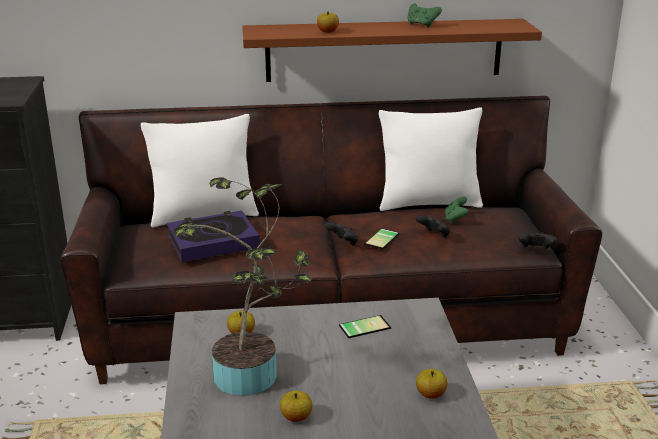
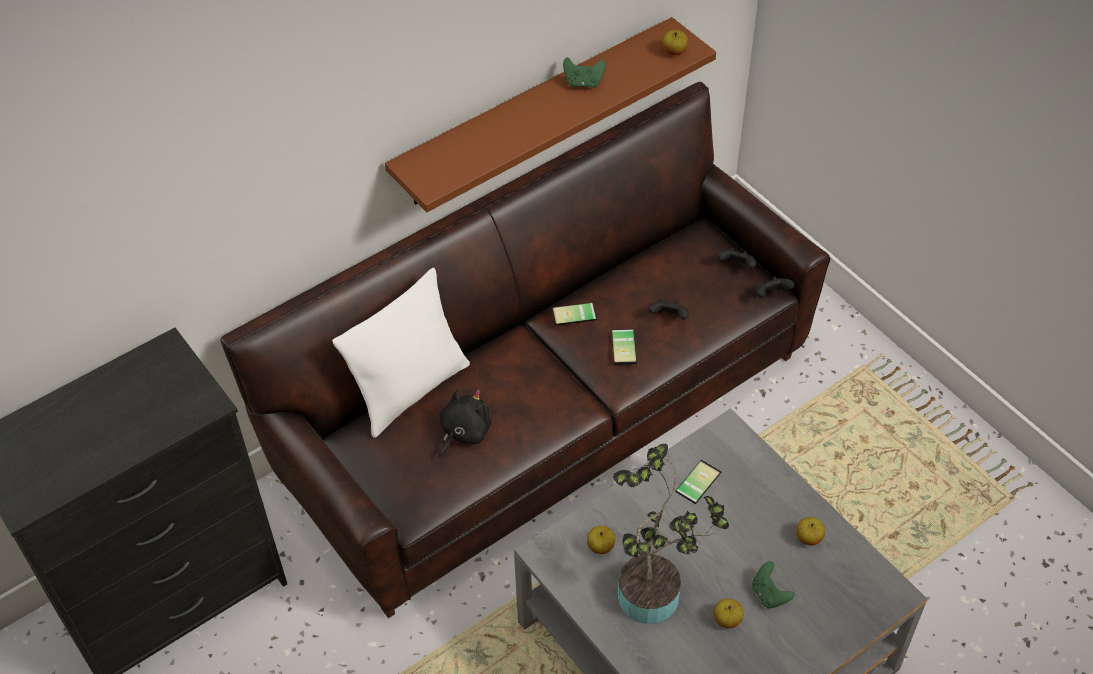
camera: 30 degrees left, 25 degrees up
(213, 242) = (463, 432): book -> black plush toy
(327, 32) = (500, 145): apple -> apple (674, 52)
(343, 243) = (588, 368): black game controller -> black game controller (737, 266)
(361, 216) = (574, 316): none -> phone
(429, 203) = (622, 260): white pillow -> none
(455, 219) = (671, 280): green game controller -> green game controller (769, 594)

